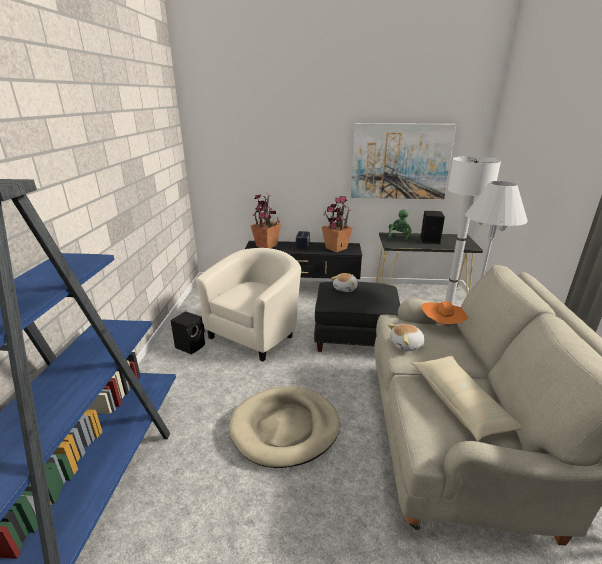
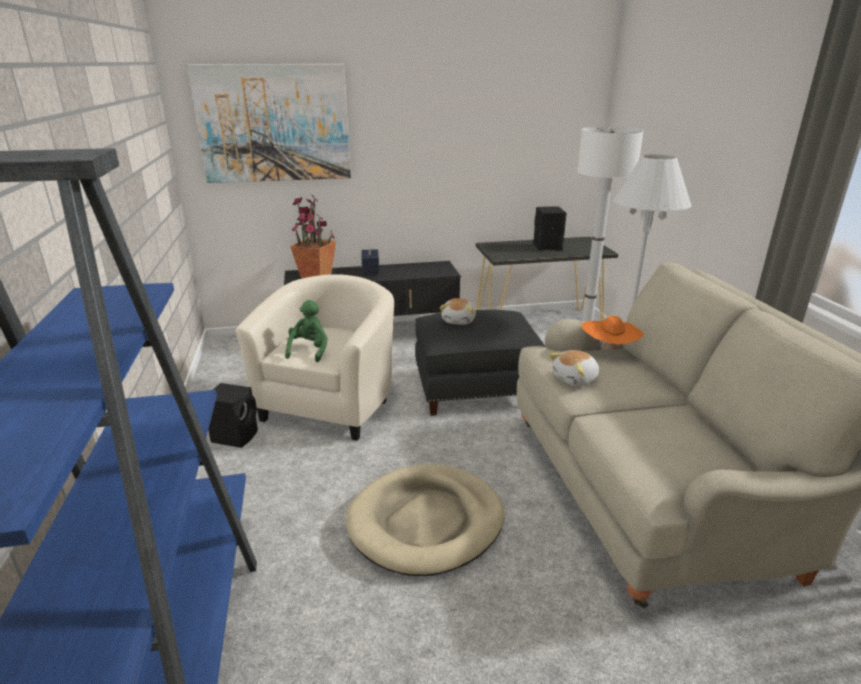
camera: 15 degrees left, 0 degrees up
(335, 248) = (420, 270): potted plant -> none
(399, 237) = (505, 246): green plush toy -> green plush toy (309, 350)
(400, 162) = (498, 140): picture -> picture (274, 124)
(460, 402) = (670, 435): beige pillow -> none

